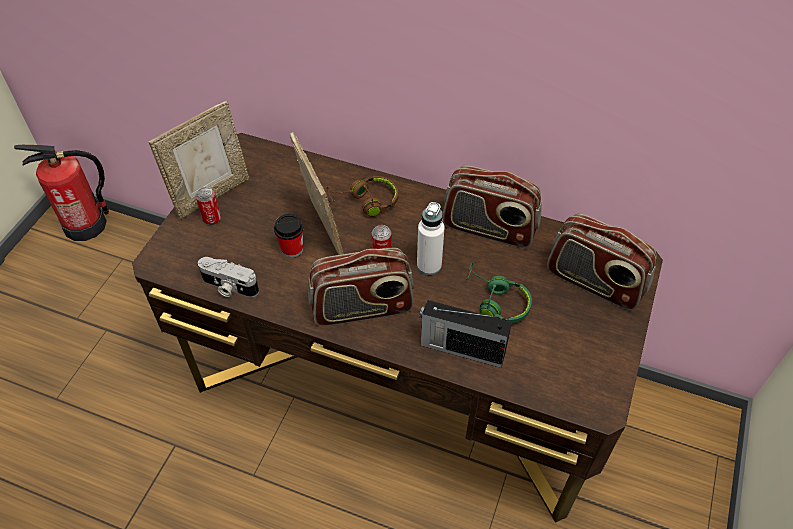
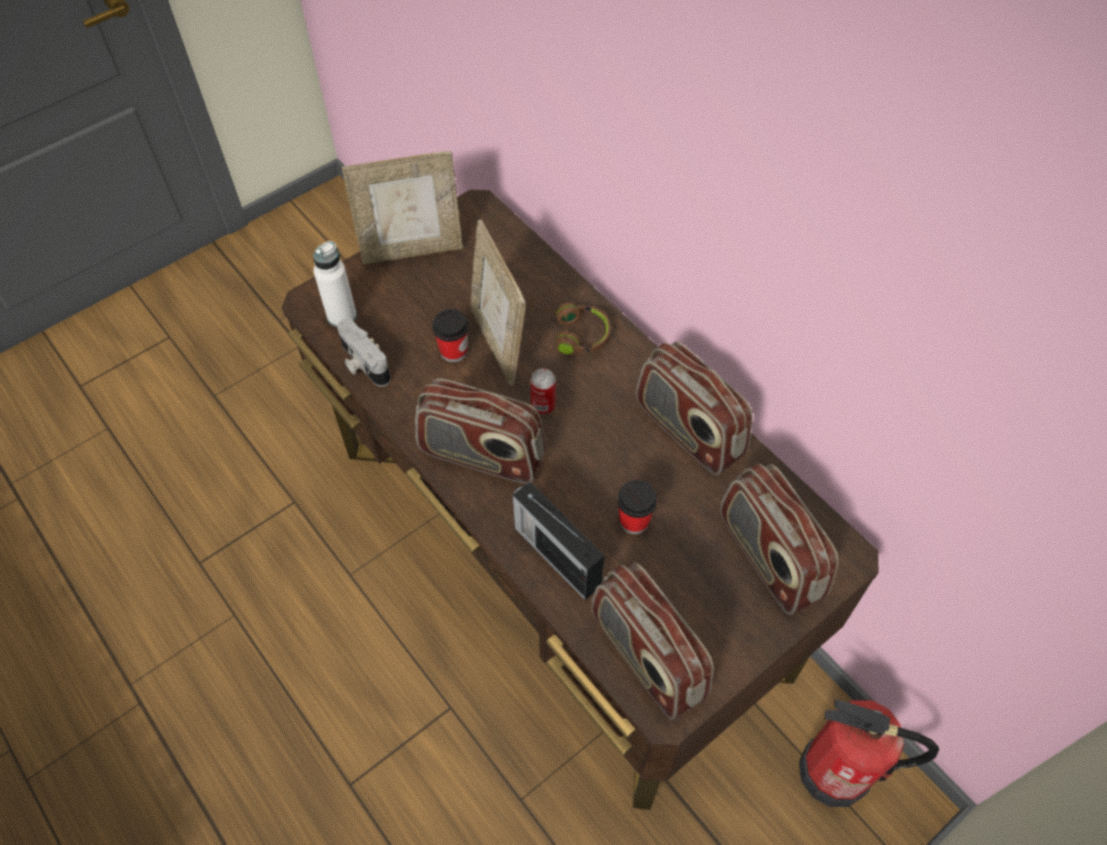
camera: 30 degrees right, 5 degrees up
(86, 225) = (344, 220): fire extinguisher -> fire extinguisher (835, 772)
(212, 218) = (395, 278): can -> none
(321, 230) = (498, 343): picture frame -> picture frame turned 150 degrees clockwise
(429, 265) = (588, 441): white bottle -> white bottle (342, 316)
(496, 301) = (634, 520): green headphones -> cup
(565, 382) = (646, 656): none -> radio

